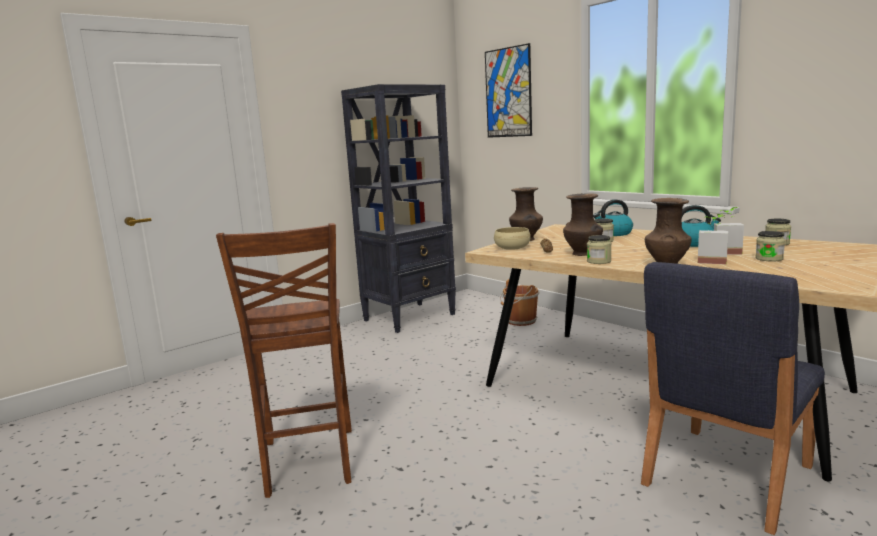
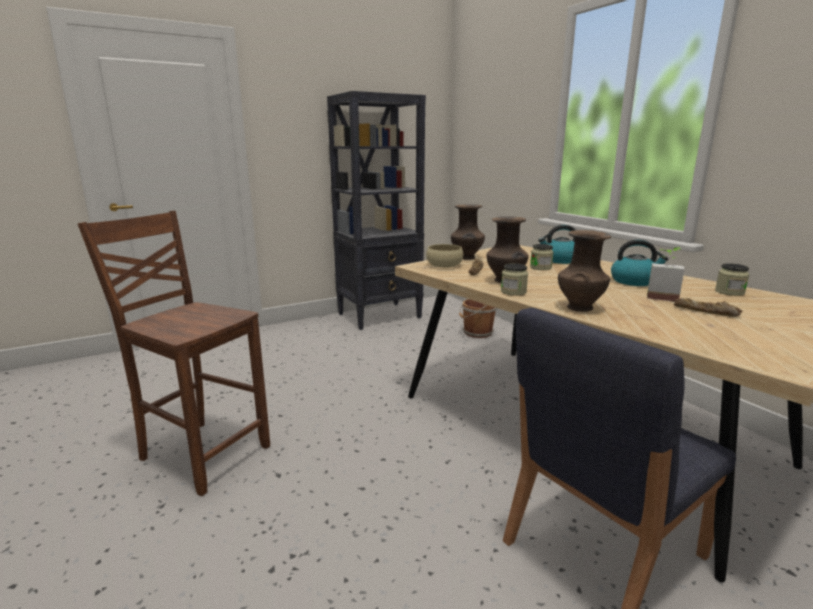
camera: 10 degrees right, 5 degrees up
(308, 463) = (203, 453): brown chair -> brown chair turned 120 degrees clockwise
(508, 92) = (493, 107): picture -> none
(712, 261) = (637, 306): potted plant -> none
(769, 259) = (706, 311): jar -> bread

